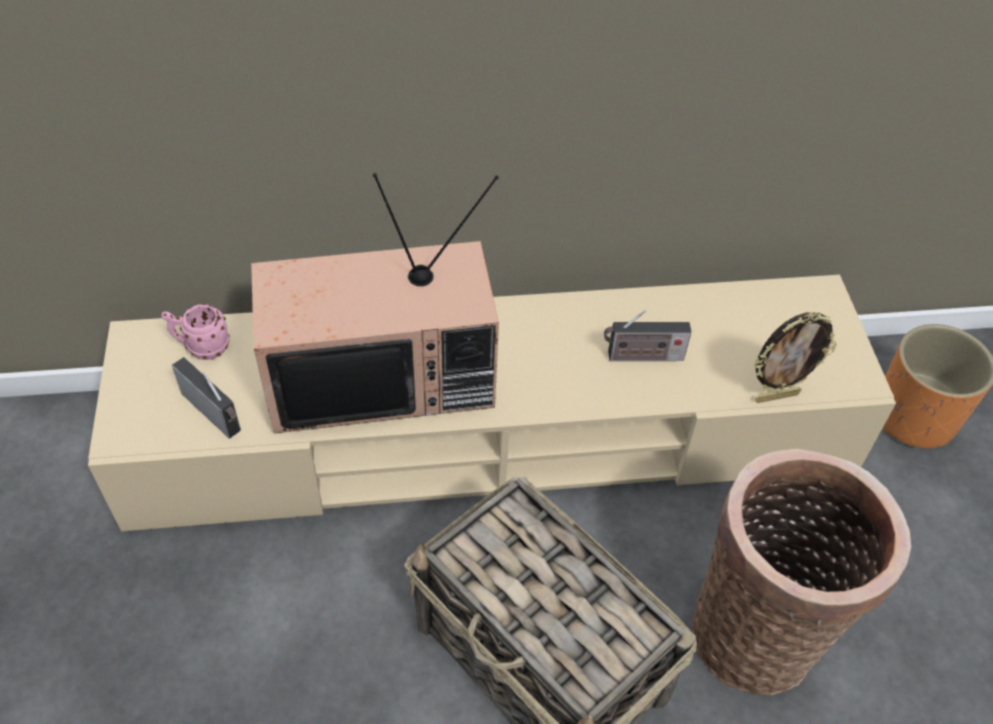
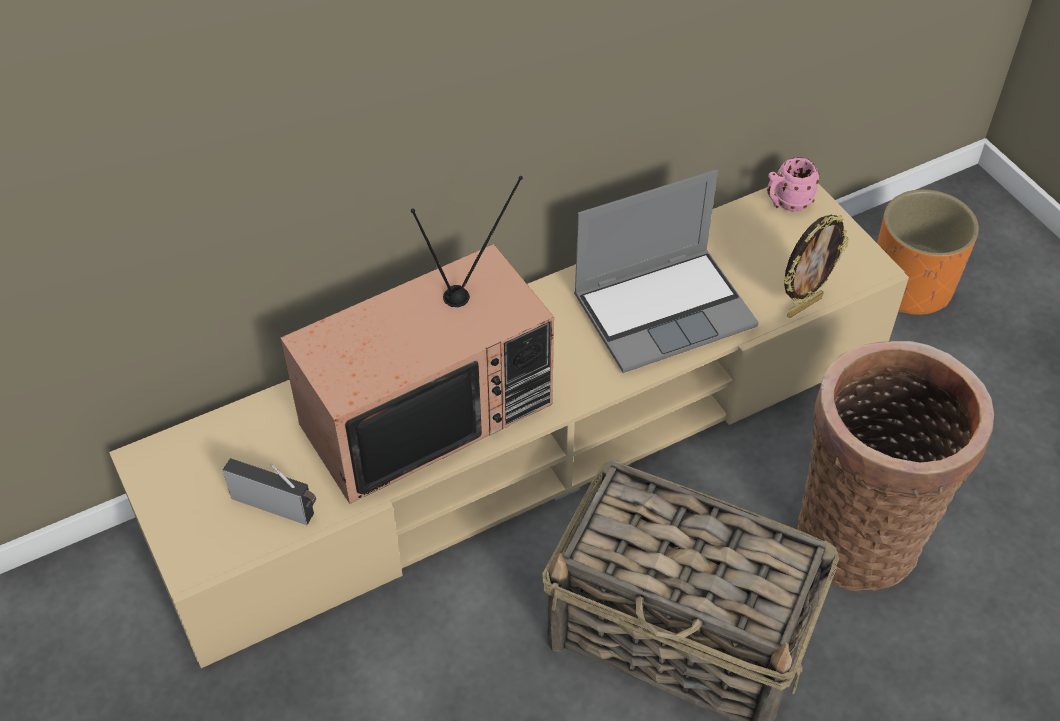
camera: 20 degrees left, 0 degrees up
(202, 348) = (225, 446): pink mug -> pink mug (786, 203)
(641, 357) = (665, 309): radio -> laptop

